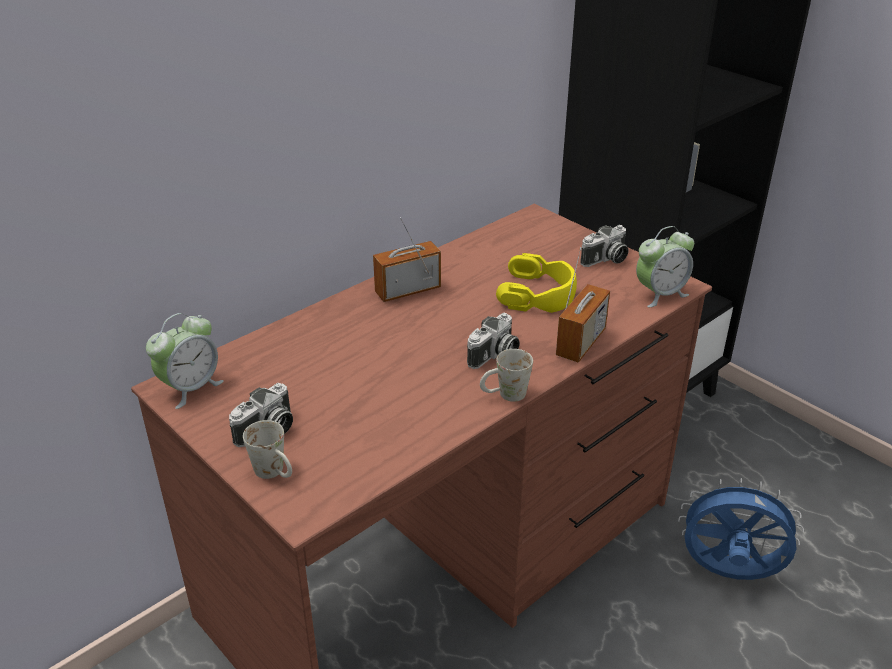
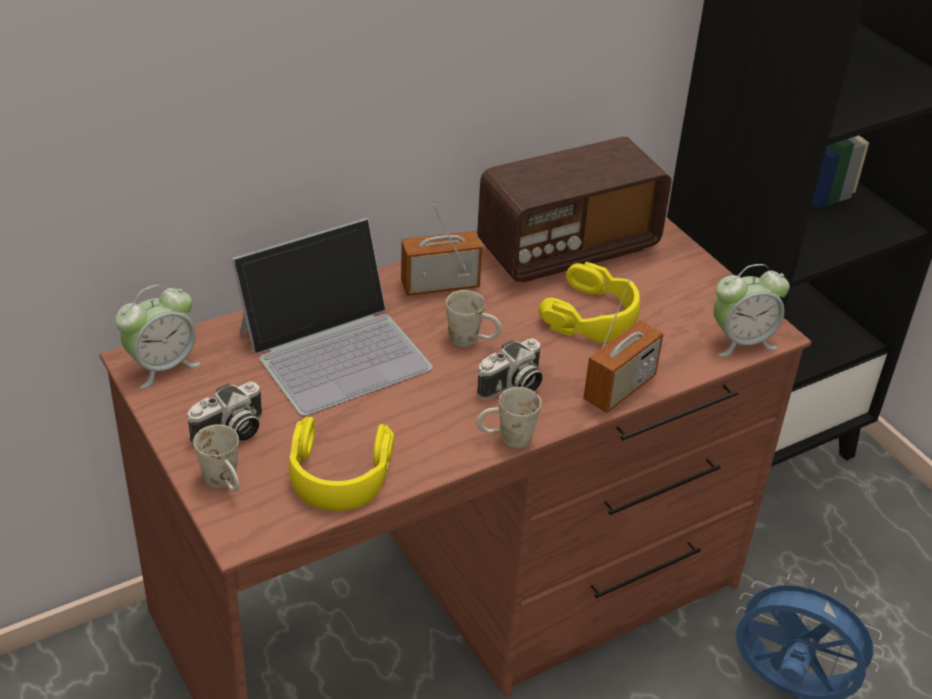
camera: 10 degrees right, 5 degrees up
(337, 350) = (335, 348): none -> laptop
(373, 448) = (339, 474): none -> yellow headphones
(449, 326) = (472, 340): none -> white mug
(499, 250) = (568, 248): none -> radio
(605, 260) = (693, 283): camera -> none

